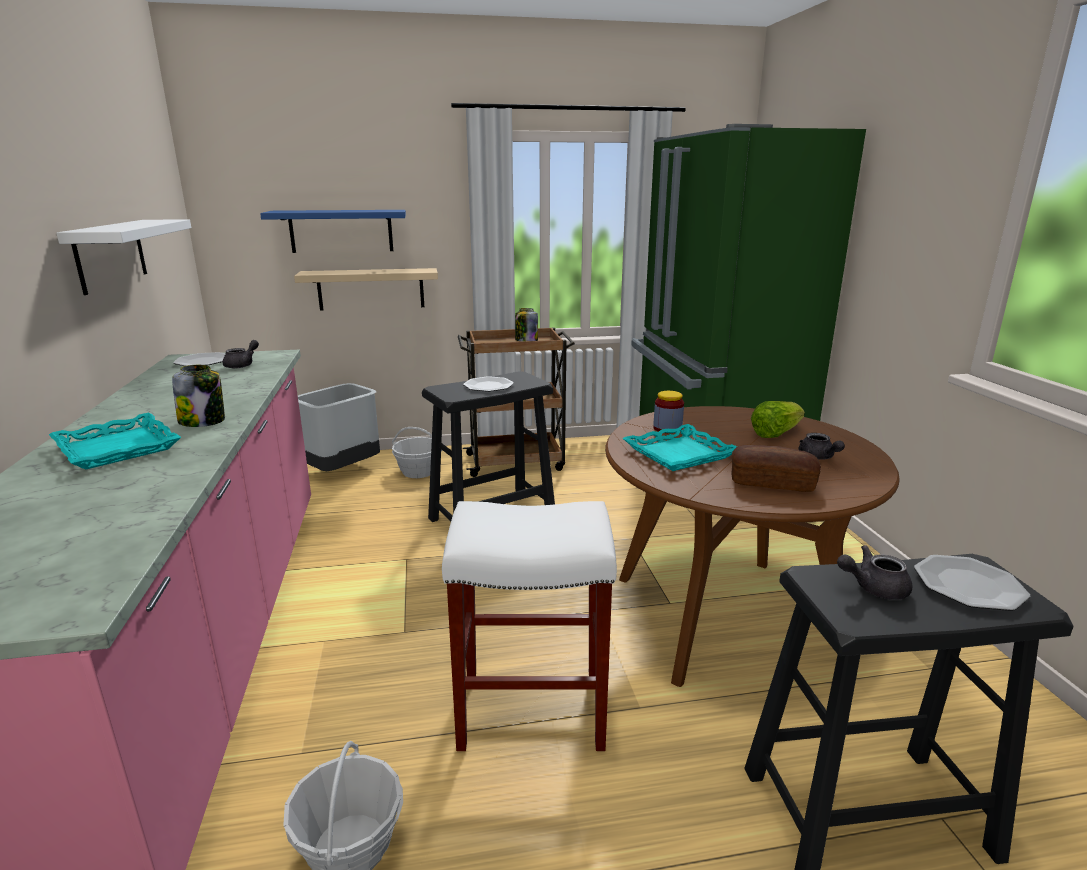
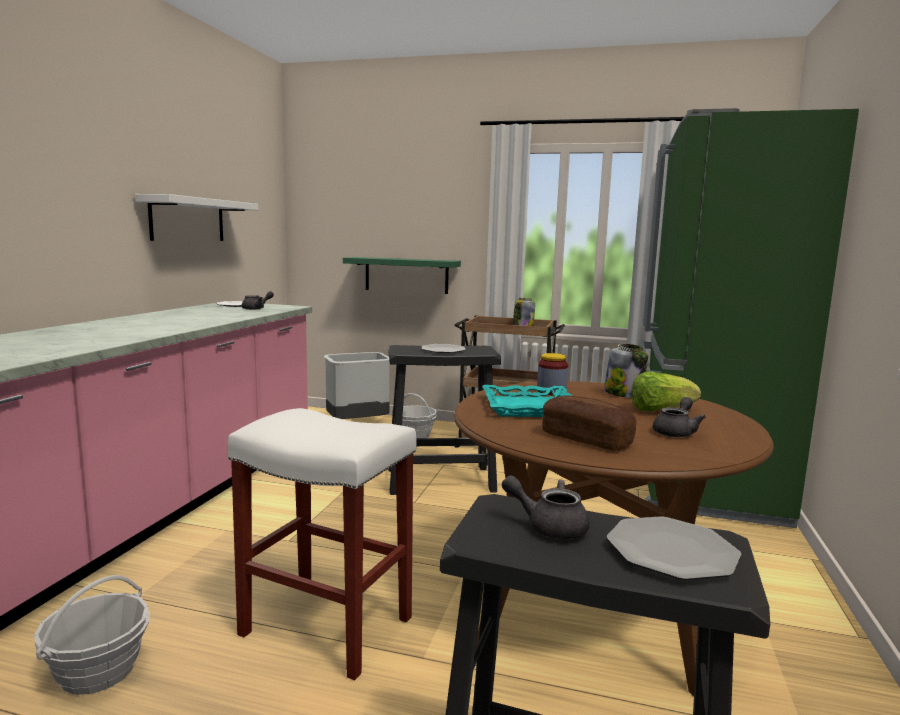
camera: 25 degrees right, 10 degrees down
(118, 448) = (97, 330): turquoise tray -> none
(203, 421) = (170, 326): jar -> jar (624, 394)
(341, 231) = (388, 226): blue shelf -> none
(371, 289) = (406, 275): beige shelf -> green shelf
(818, 457) = (676, 432): grey teapot -> grey teapot turned 150 degrees counterclockwise

